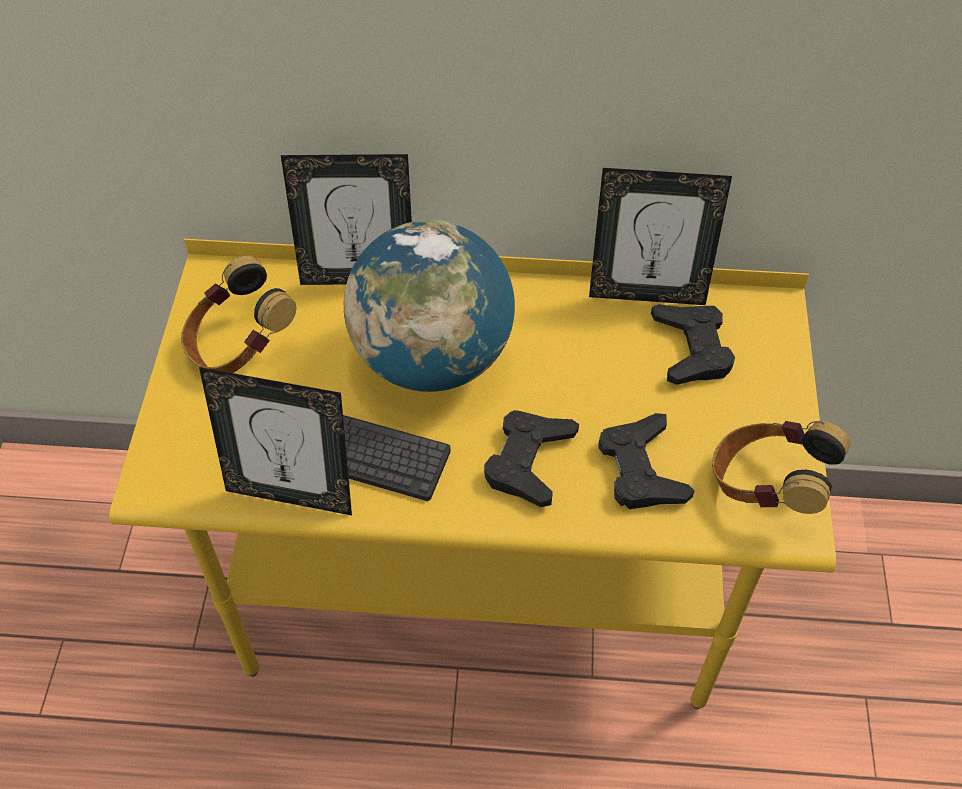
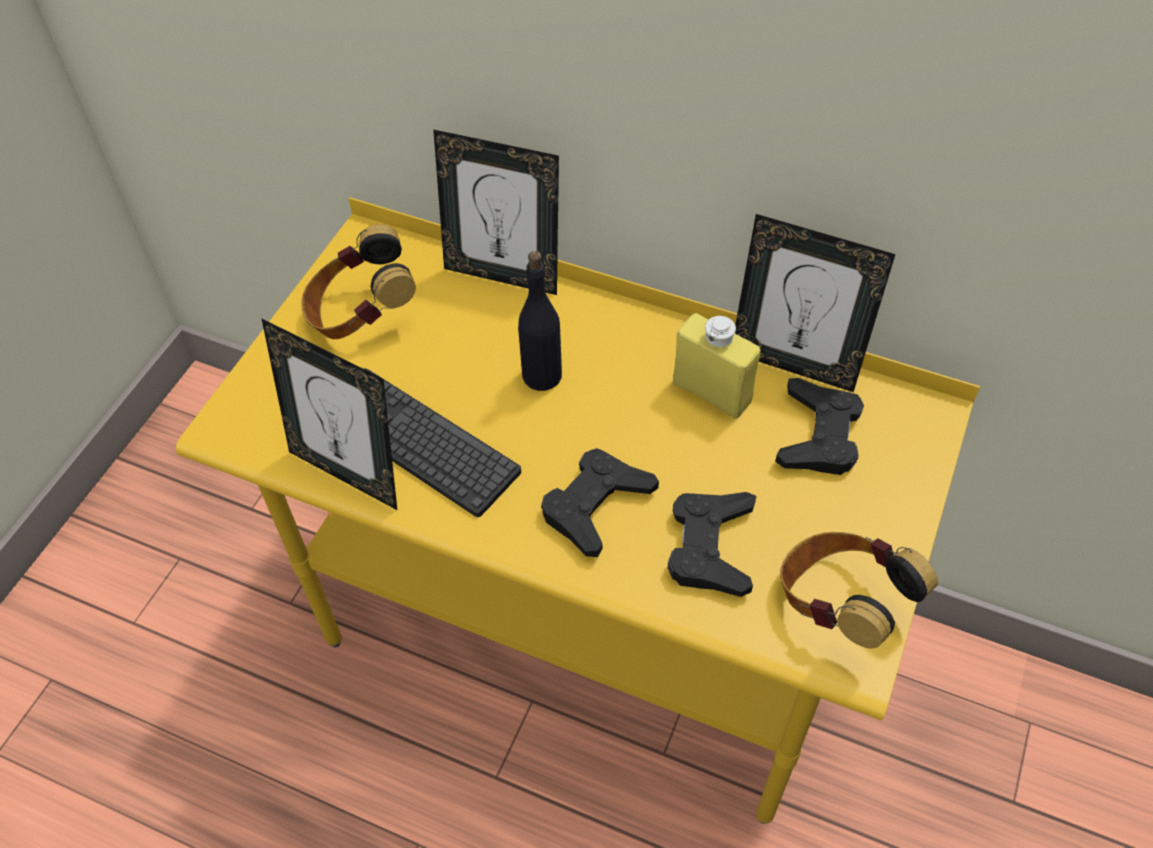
camera: 20 degrees right, 0 degrees up
(432, 359) = (542, 375): globe -> black bottle
(587, 336) = (711, 392): none -> yellow bottle

